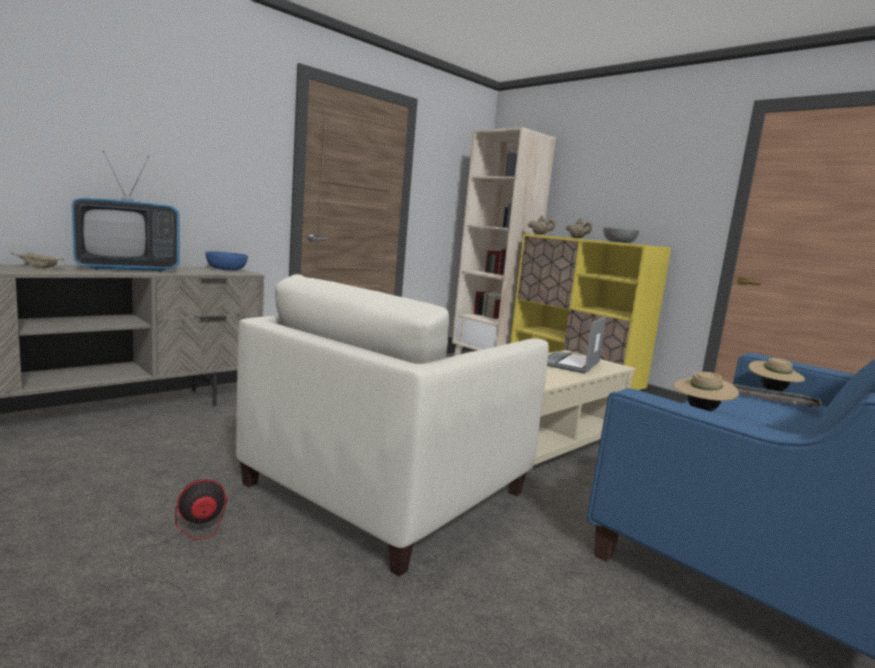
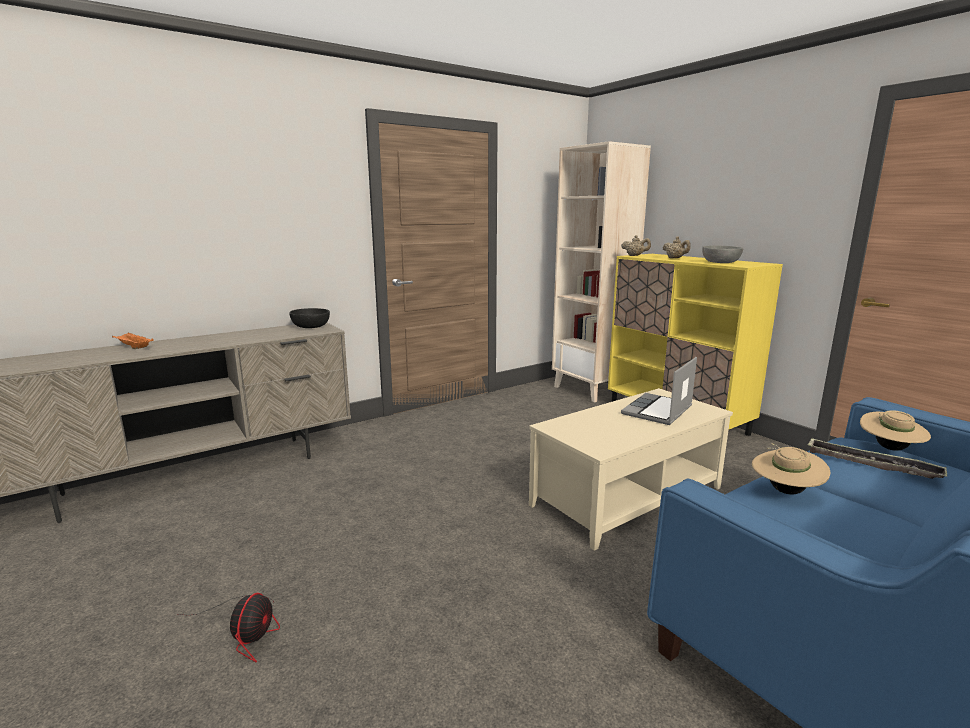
camera: 10 degrees right, 5 degrees up
(37, 267) = (133, 347): beige tray -> orange tray
(129, 269) = (216, 339): television -> none
(186, 543) = (248, 630): fan -> fan turned 120 degrees clockwise
(226, 269) = (311, 326): blue bowl -> black bowl
(388, 488) = (454, 559): beige armchair -> none

